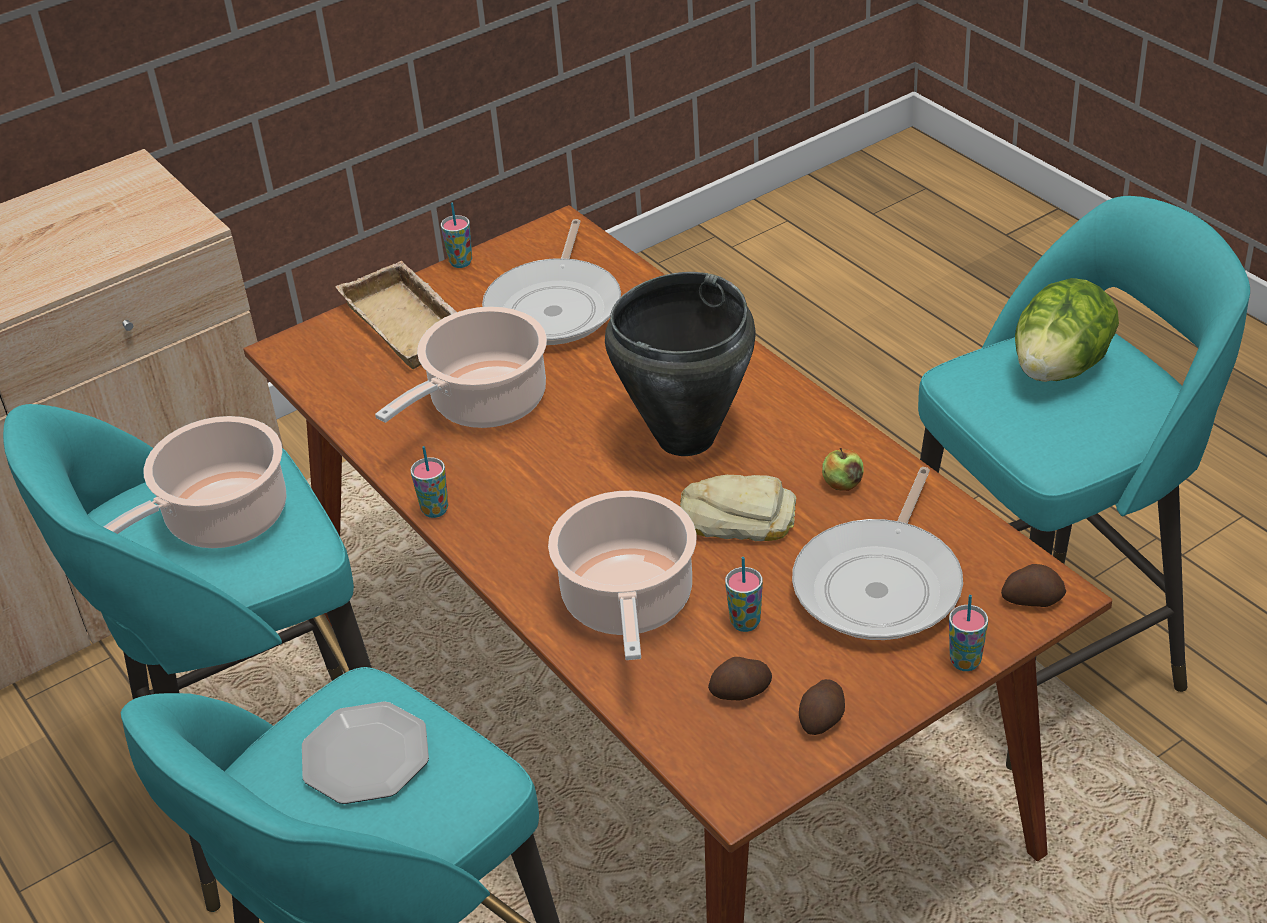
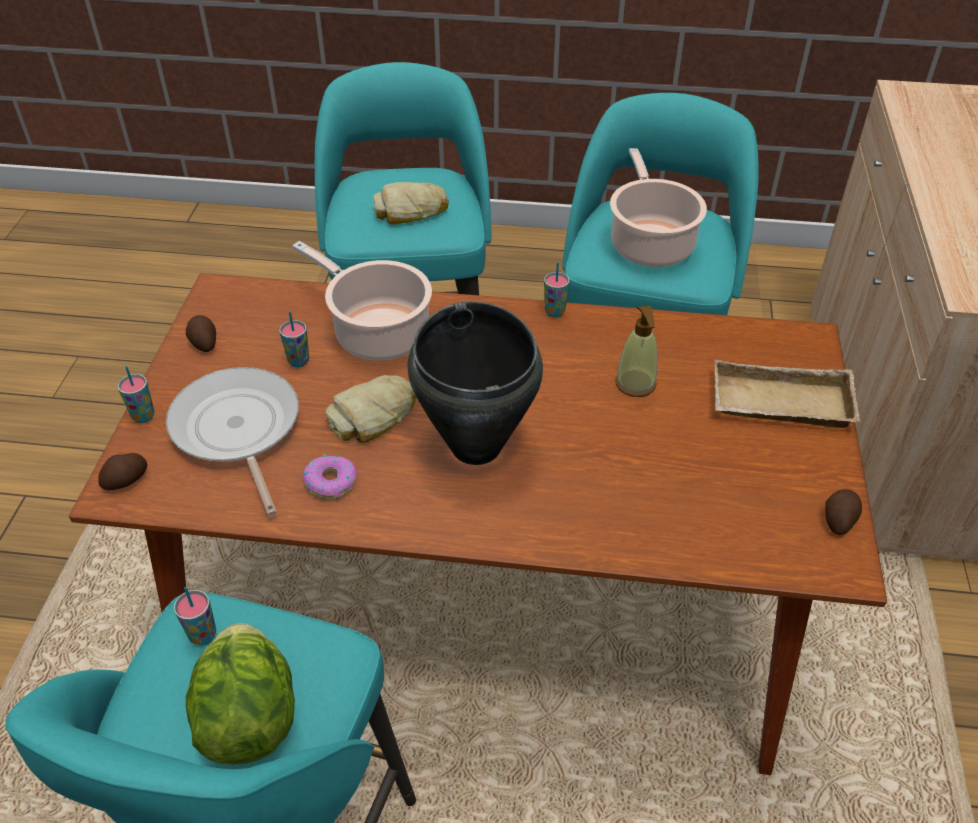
camera: 130 degrees right, 5 degrees up
(366, 755) = (411, 210): plate -> bread
(460, 262) = (846, 476): cup -> cup (203, 635)
(483, 404) = (635, 384): cooking pot -> soap dispenser
(556, 307) = (717, 487): frying pan -> none
(741, 692) = (262, 329): potato -> potato (838, 519)
(842, 484) = (330, 482): apple -> donut

